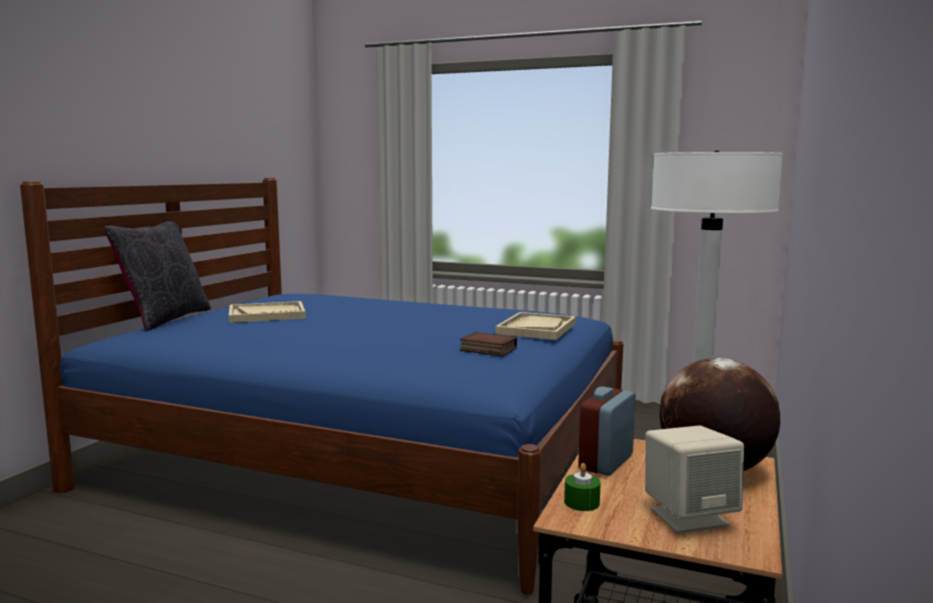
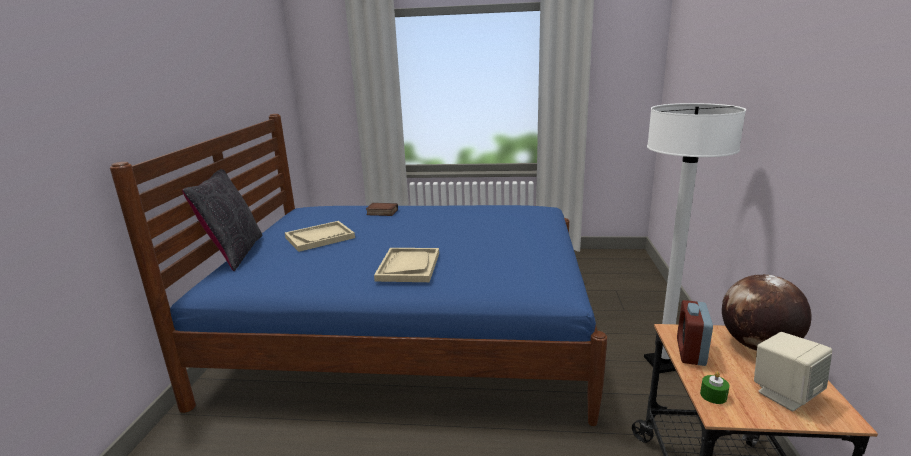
camera: 15 degrees left, 10 degrees up
(486, 350) = (522, 254): book -> book (381, 212)
(536, 328) = (532, 225): beige tray -> beige tray (408, 266)

